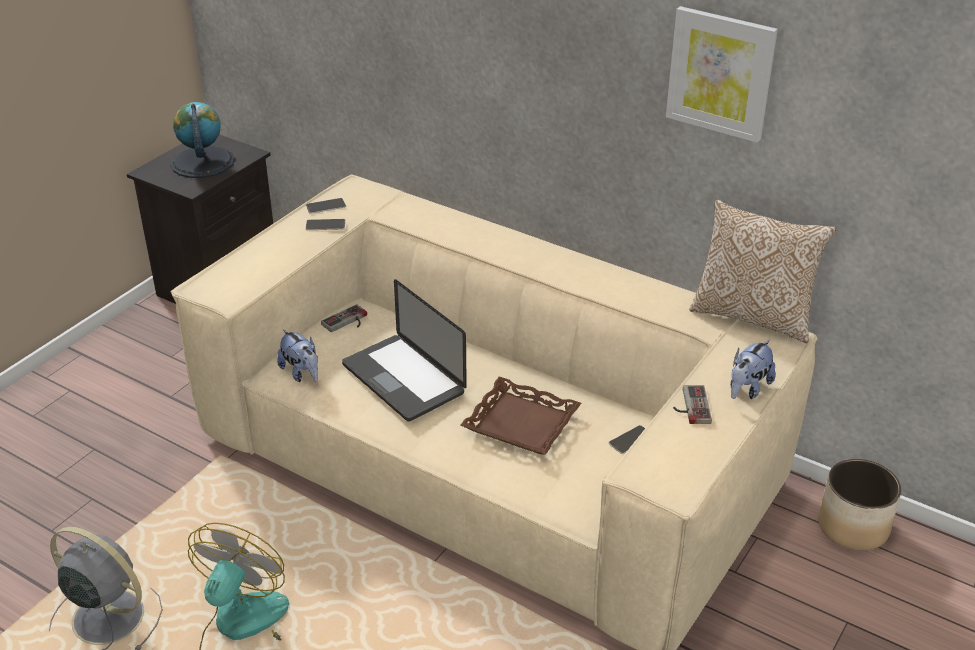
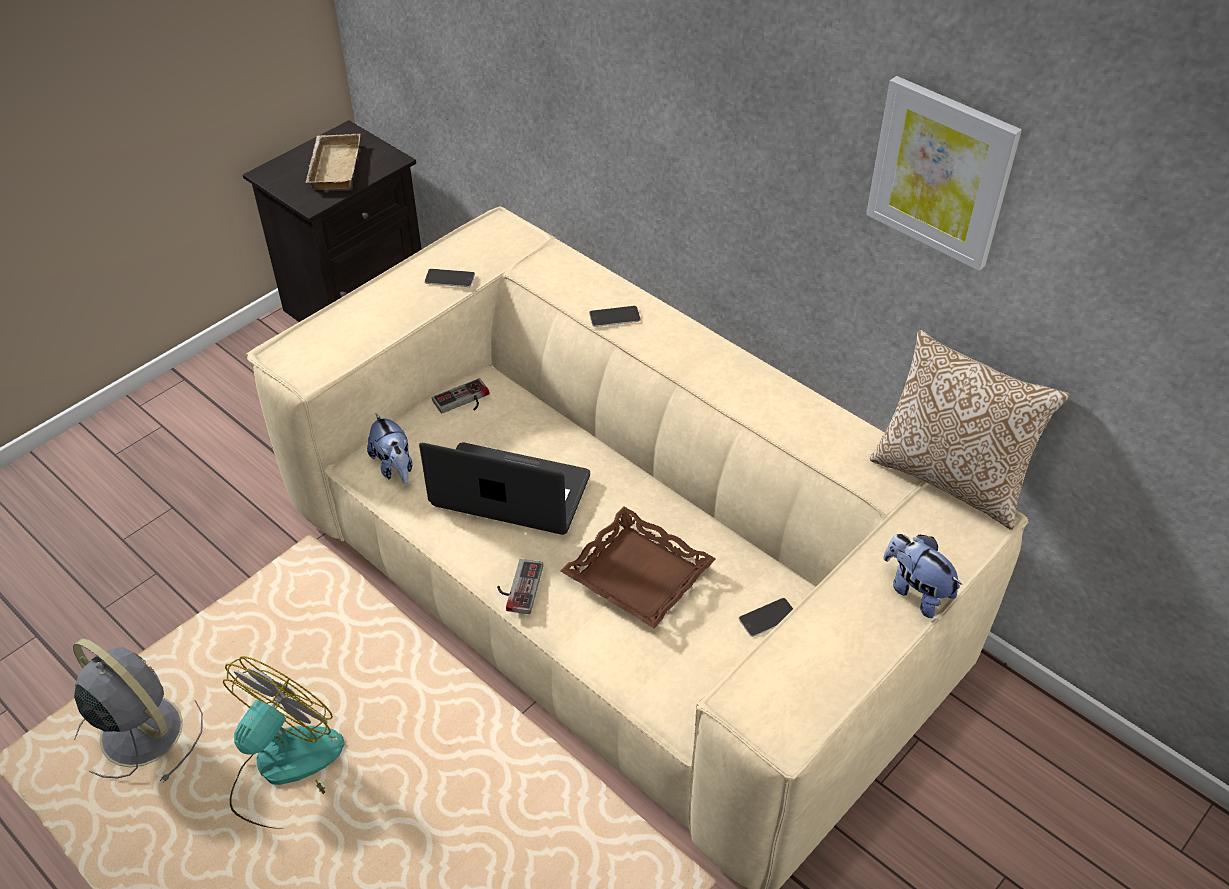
camera: 10 degrees right, 10 degrees up
(202, 162) = (333, 166): globe -> beige tray
(326, 206) = (457, 250): phone -> phone (614, 316)
(403, 379) = (511, 491): laptop -> laptop turned 135 degrees clockwise
(690, 406) = (834, 608): game controller -> game controller (517, 587)
(747, 389) = (915, 591): plush toy -> plush toy turned 90 degrees clockwise
(853, 527) = (1045, 742): planter -> none

